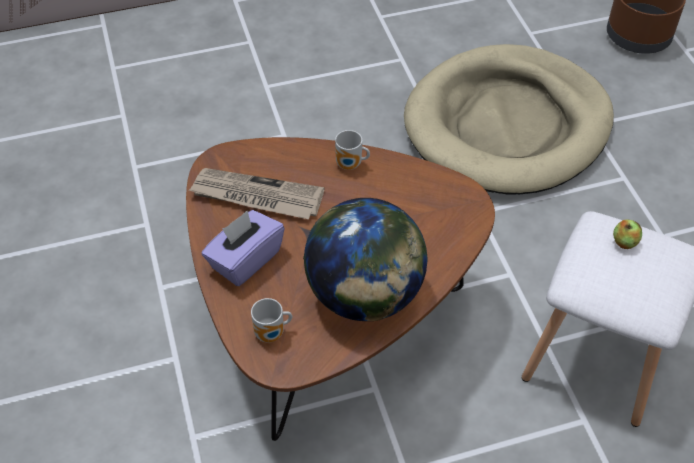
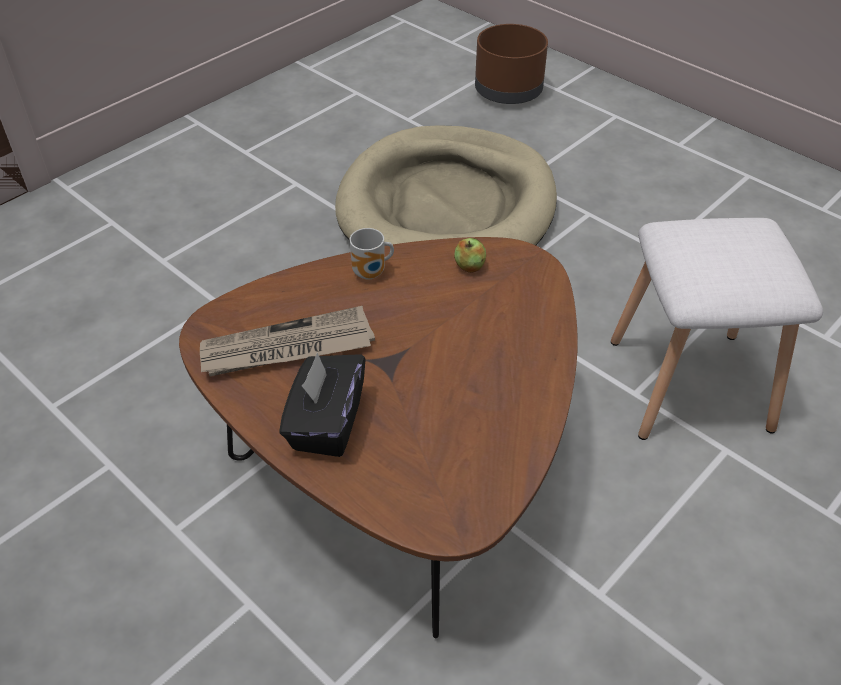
camera: 30 degrees left, 5 degrees down
(245, 260) = (326, 423): purple tissue box -> black tissue box
(272, 334) = (423, 492): mug -> none
(364, 296) = (494, 400): globe -> none
(624, 242) = (707, 236): apple -> apple (469, 266)

